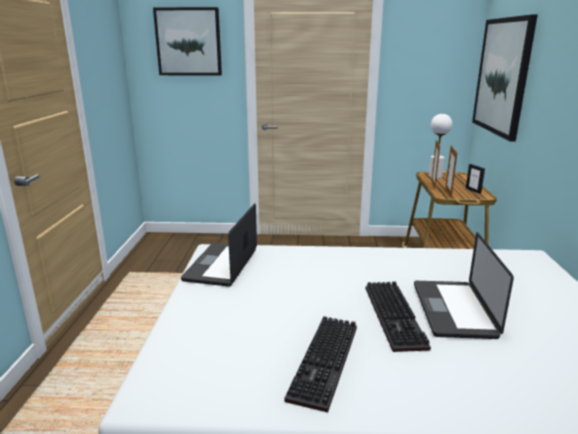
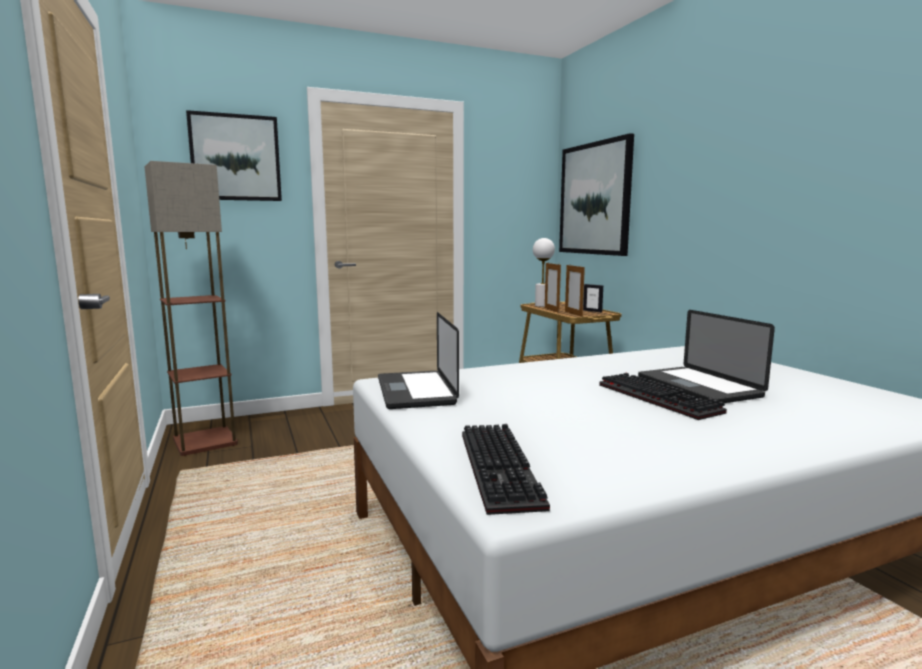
camera: 25 degrees left, 10 degrees down
(157, 251) = (204, 441): none -> floor lamp
(326, 363) = (655, 439): keyboard -> keyboard (503, 469)

